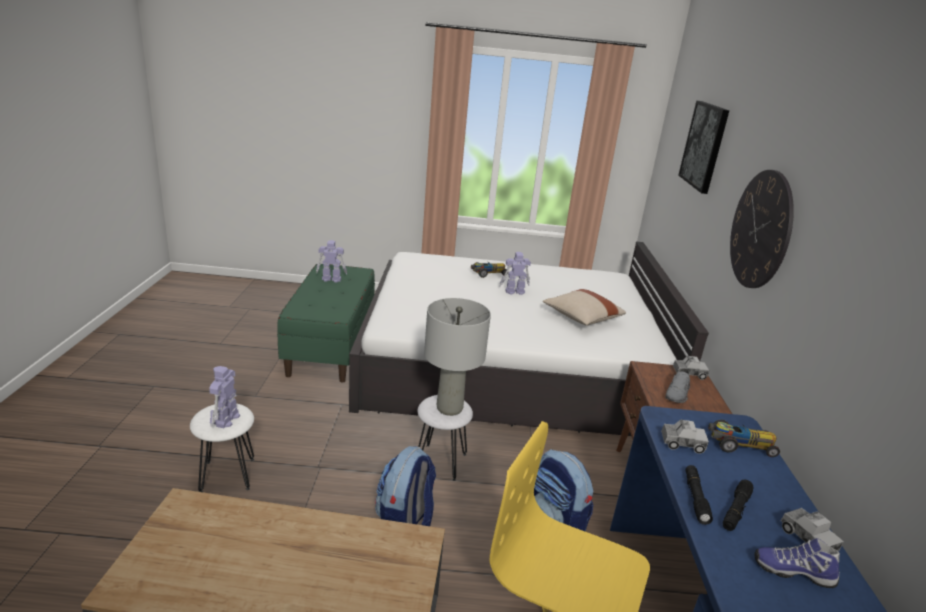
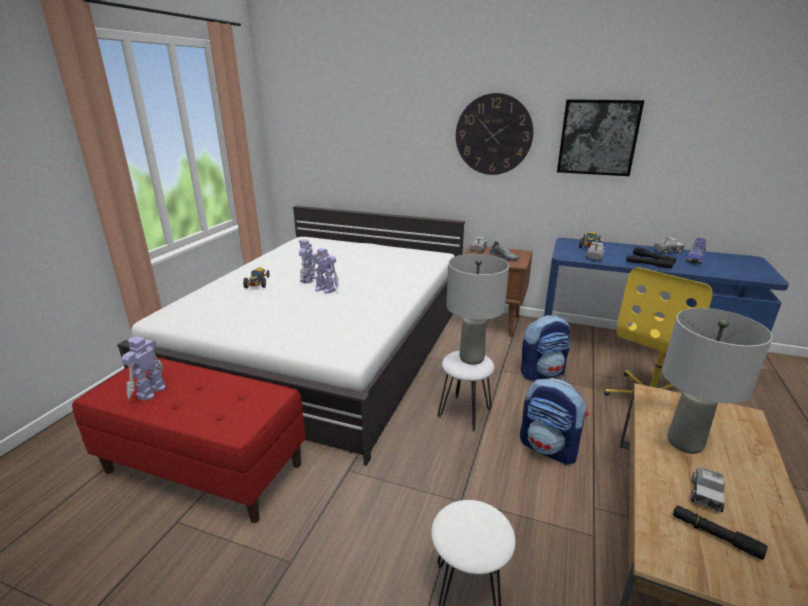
camera: 70 degrees left, 0 degrees up
(200, 543) = (715, 535): none -> black flashlight
(226, 420) = (483, 522): toy robot -> toy robot (325, 290)
(250, 549) = (705, 495): none -> toy truck
(329, 552) = (685, 443): none -> grey table lamp
(331, 346) = (205, 467): green bench -> red bench
(581, 318) = (374, 265): beige pillow -> none
(704, 146) = (367, 100): picture -> picture (598, 137)

